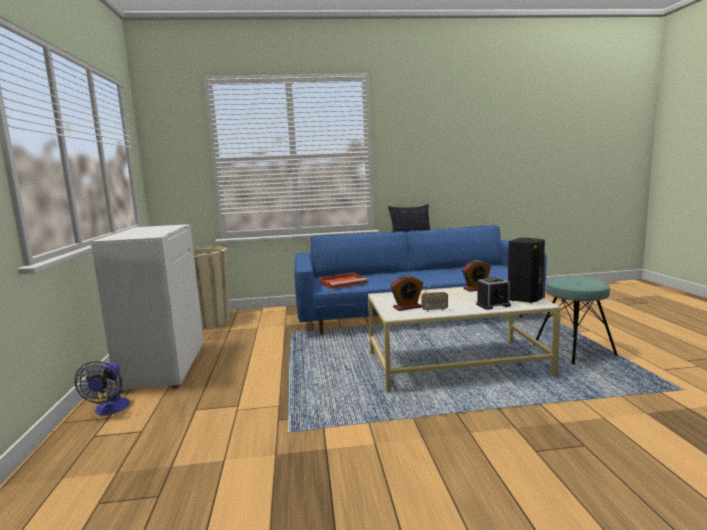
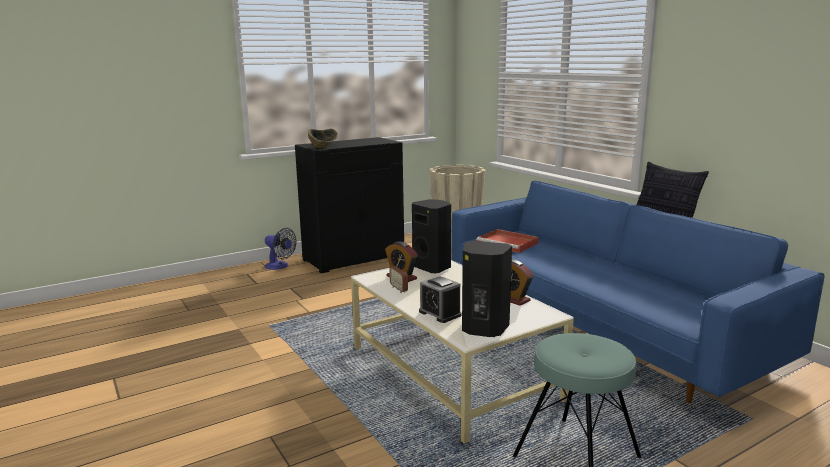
camera: 65 degrees right, 5 degrees up
(110, 410) = (280, 266): fan -> fan turned 120 degrees counterclockwise
(149, 235) = (323, 147): none -> bowl
(163, 366) = (354, 258): white cabinet -> black cabinet
(393, 298) = (433, 267): none -> black speaker

